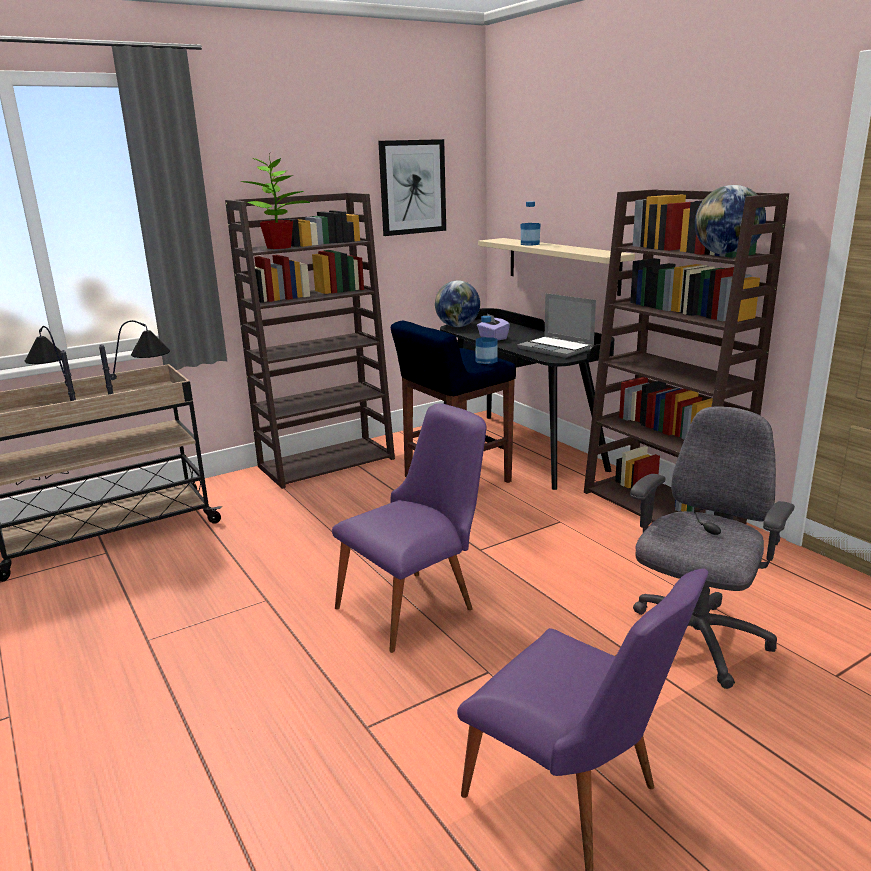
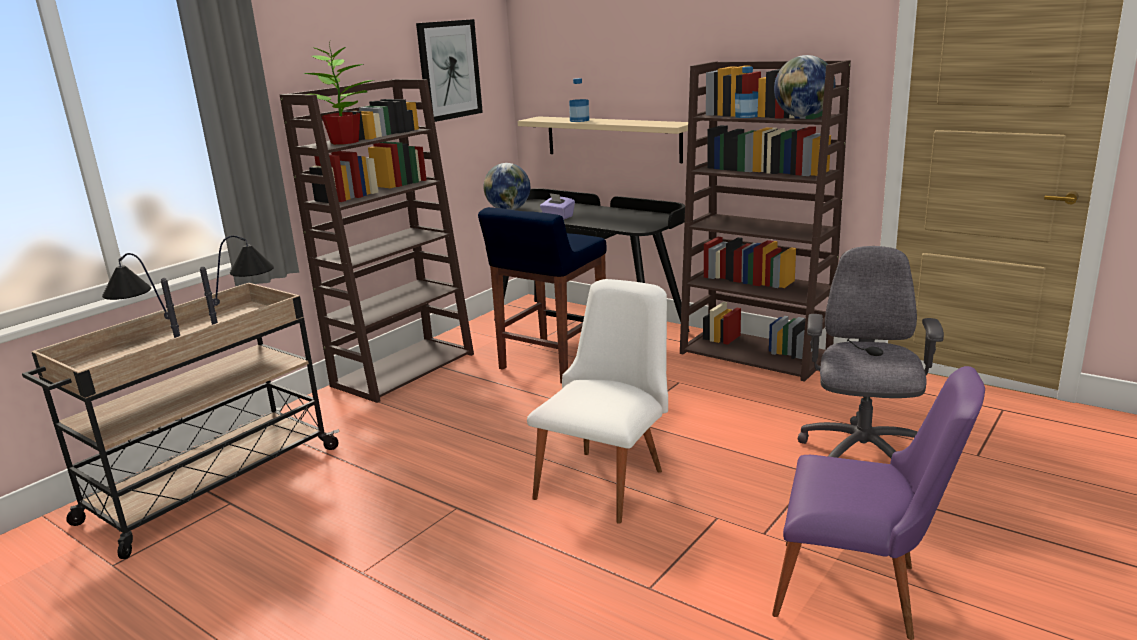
camera: 20 degrees left, 0 degrees up
(416, 605) = (608, 478): purple chair -> white chair
(486, 361) = (577, 239): bottle -> bottle (746, 116)
(557, 348) = (631, 220): laptop -> none

